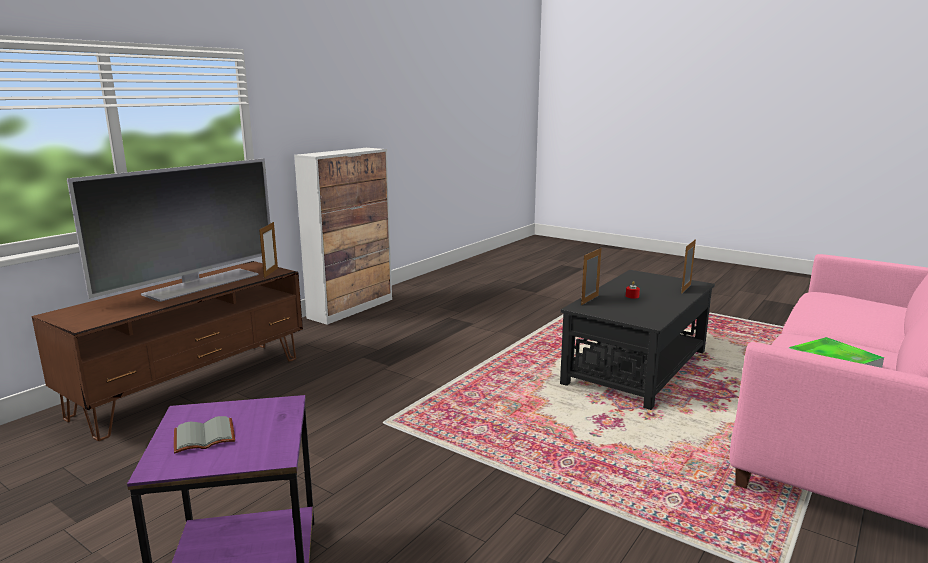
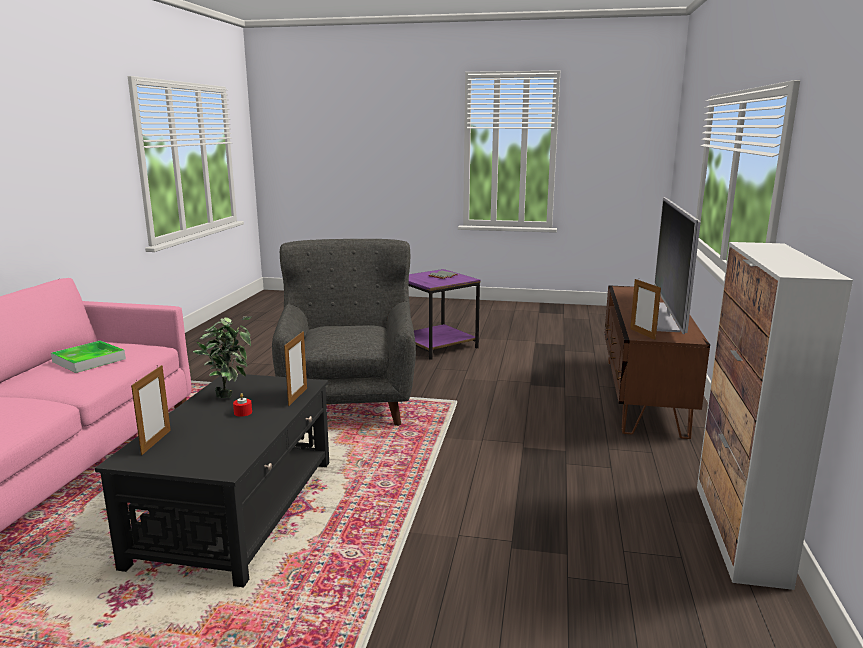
camera: 155 degrees right, 0 degrees up
(508, 453) = (348, 401): none -> grey armchair
(647, 310) = (229, 394): none -> potted plant

